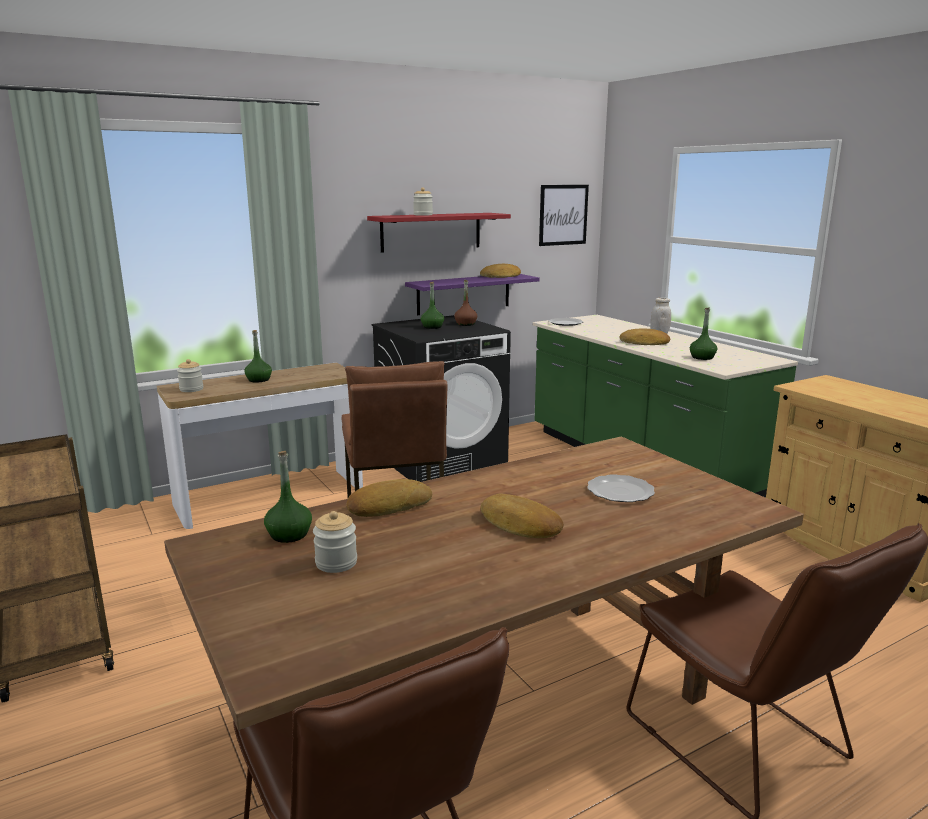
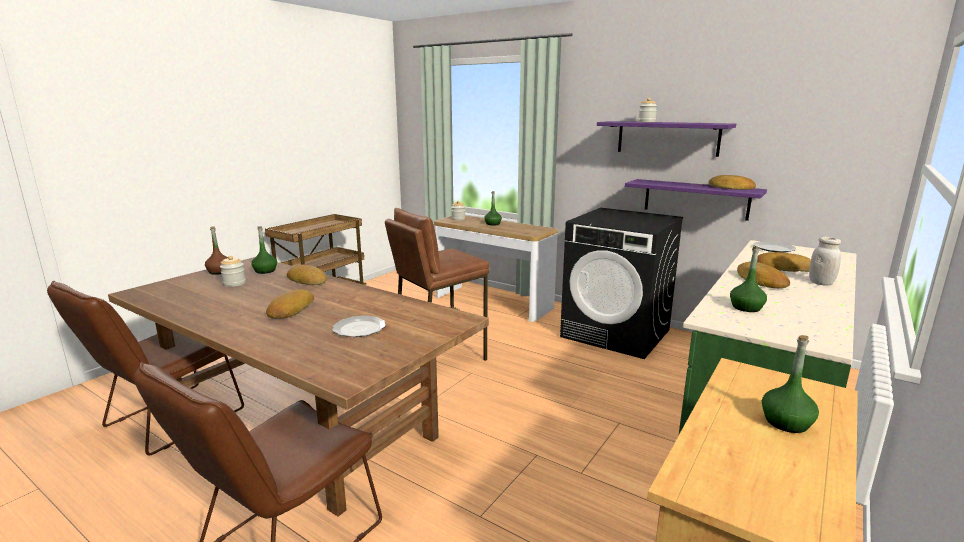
camera: 65 degrees right, 0 degrees up
(431, 232) = (667, 138): red shelf -> purple shelf
(432, 327) = (620, 217): green bottle -> green bottle (786, 422)
(466, 324) = (651, 222): brown bottle -> brown bottle (219, 272)
(563, 215) = (847, 130): picture -> none
(617, 332) = (782, 268): none -> bread

